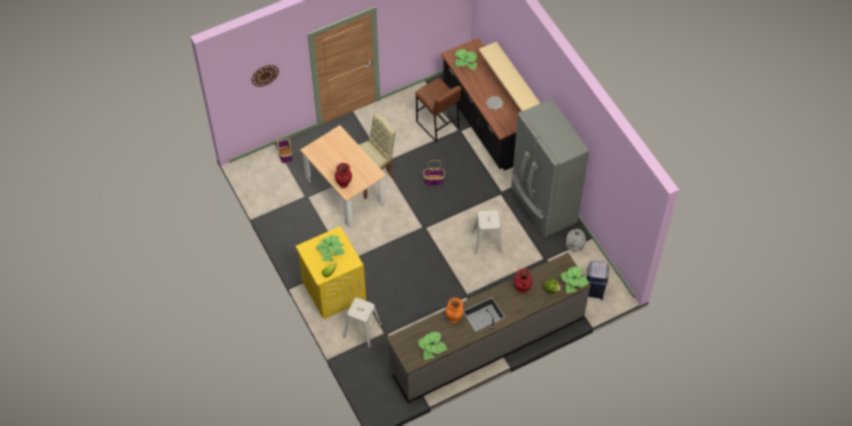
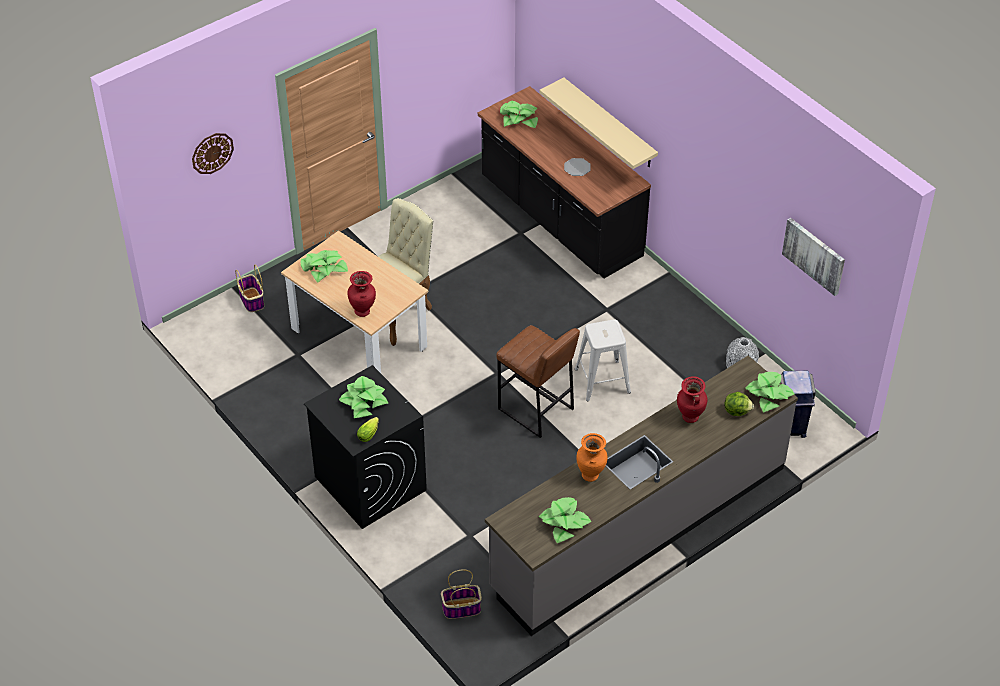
camera: 10 degrees left, 10 degrees down
(326, 151) = (324, 268): none -> potted plant
(333, 290) = (369, 483): yellow washing machine -> black washing machine
(362, 330) = (430, 536): white stool -> none
(433, 180) = (496, 306): basket -> basket (461, 608)
(438, 125) = (485, 230): brown stool -> brown stool (536, 409)
(541, 206) = (674, 319): grey fridge -> none
(617, 199) = (814, 255): none -> picture

